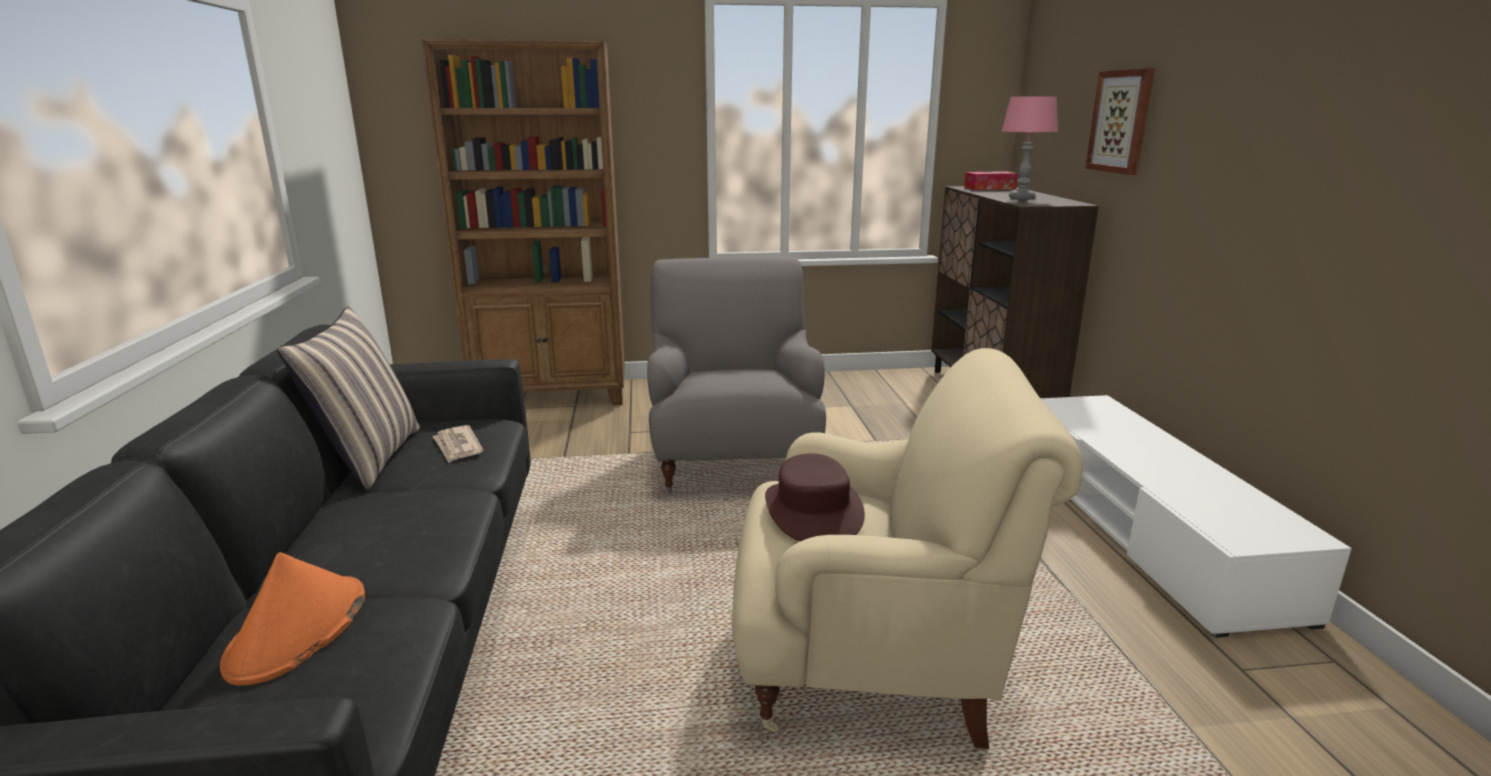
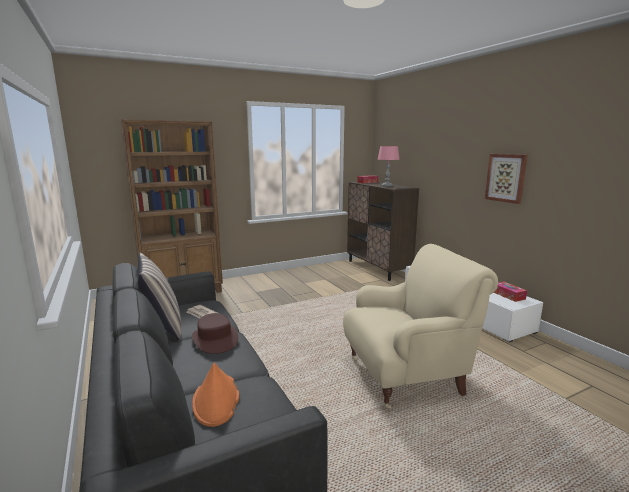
camera: 20 degrees left, 5 degrees down
(733, 463) = (293, 309): grey armchair -> none
(813, 511) = (385, 315): brown hat -> brown hat (215, 339)
(1121, 121) = (425, 155): picture -> picture (506, 178)
(1253, 512) = (508, 295): none -> tissue box

